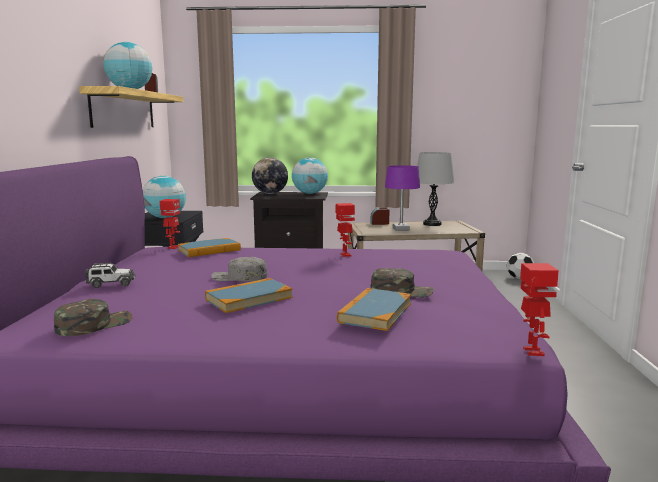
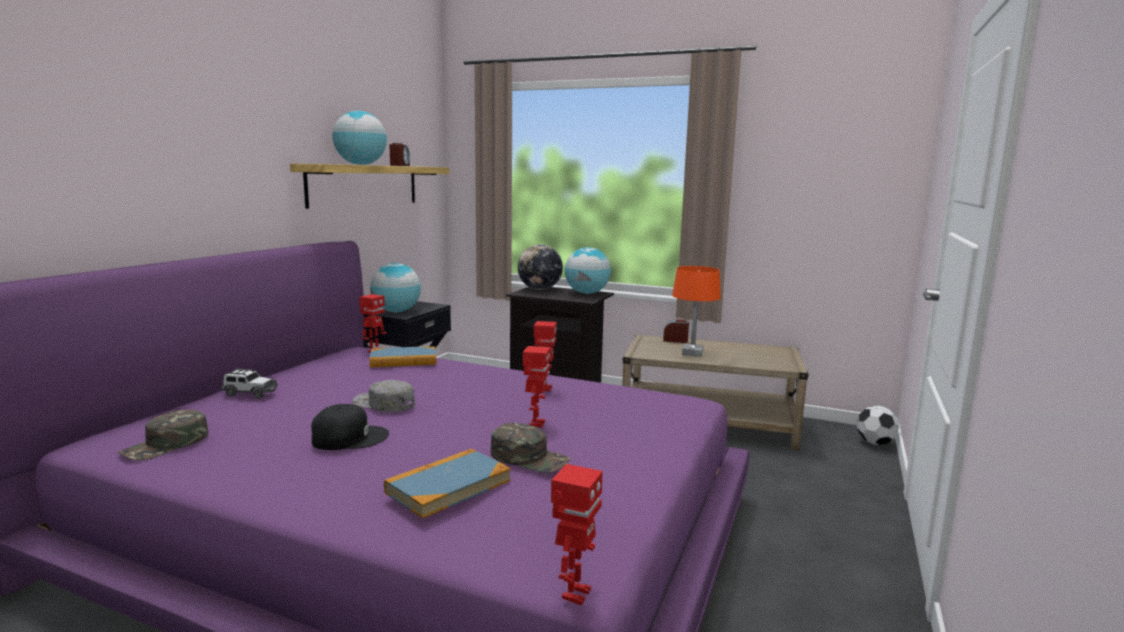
camera: 20 degrees right, 0 degrees up
(94, 324) = (166, 445): green cap -> green cap turned 150 degrees clockwise
(249, 298) = (349, 437): book -> black cap
(370, 274) = (536, 423): none -> toy robot
(401, 229) = (692, 353): purple table lamp -> orange table lamp
(432, 224) = (747, 349): grey table lamp -> none

